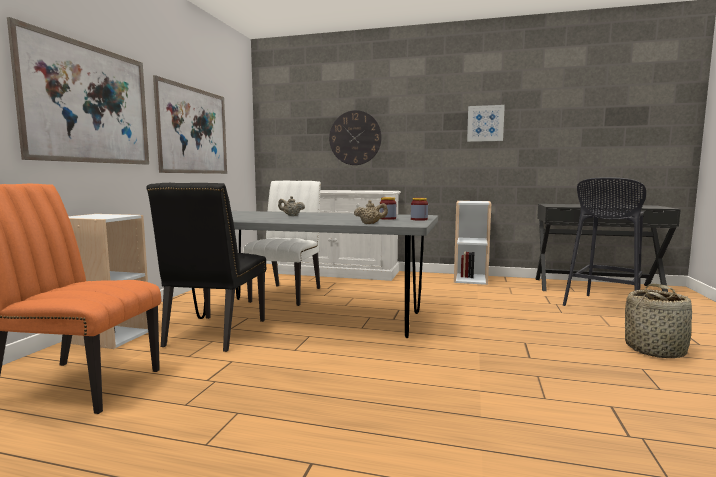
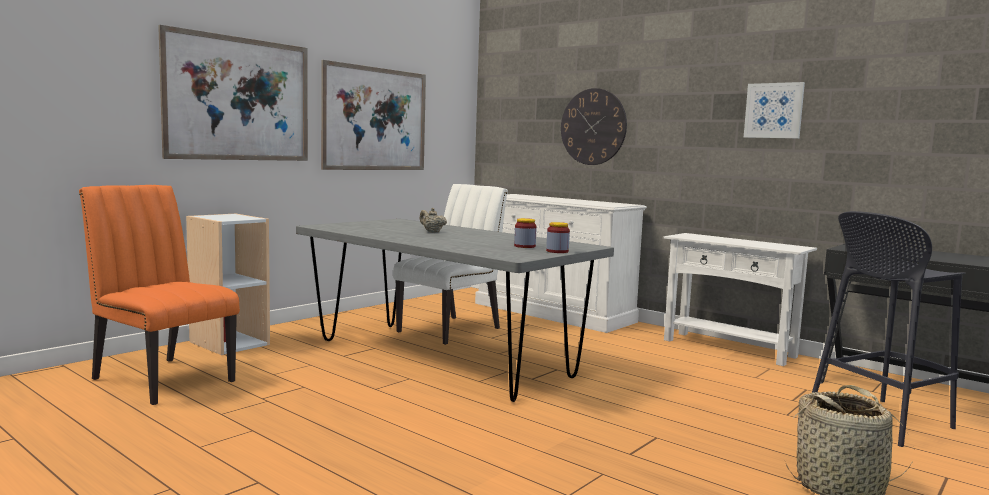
camera: 25 degrees right, 0 degrees up
(216, 332) = (324, 357): black chair -> none
(370, 224) = (474, 251): beige teapot -> none
(471, 279) = (728, 348): bookcase -> white console table

